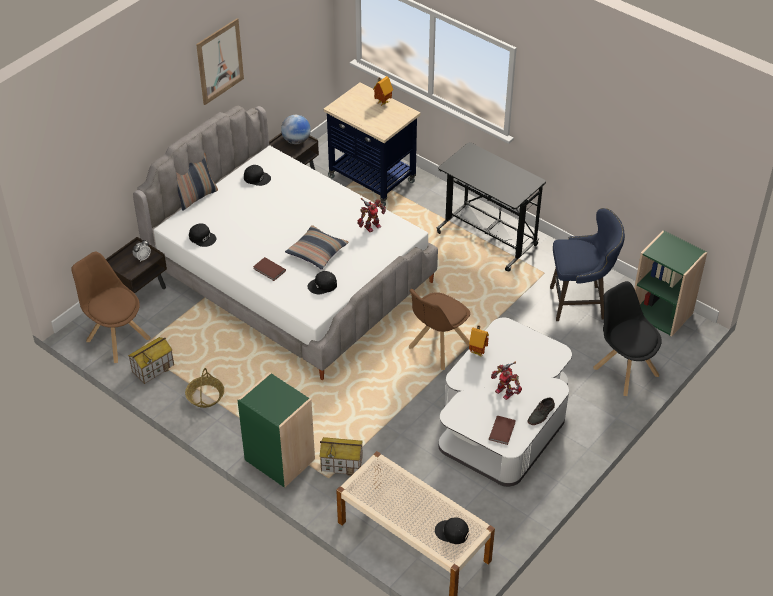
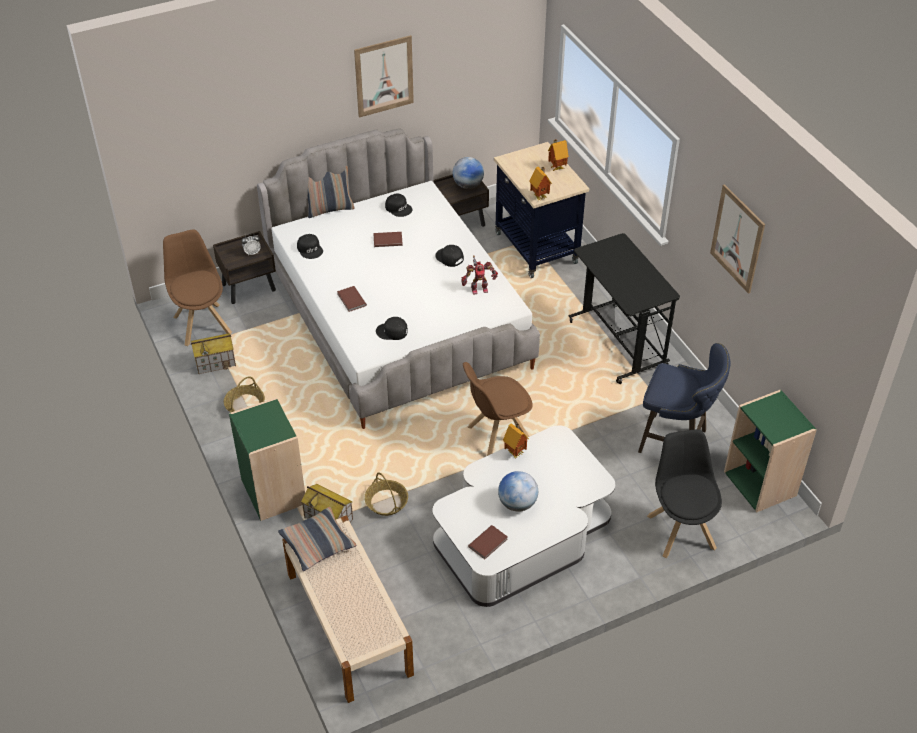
camera: 25 degrees right, 0 degrees up
(266, 209) = (387, 240): none -> brown book
(317, 252) = (408, 297): pillow -> pillow (317, 543)
(381, 433) = (387, 502): none -> basket
(384, 131) = (540, 196): none -> toy house
(452, 532) = (365, 627): black cap -> black cap (449, 258)
(505, 391) = (517, 503): toy robot -> globe
(541, 414) = (540, 541): grey shoe -> none
(596, 117) = (737, 239): none -> picture

